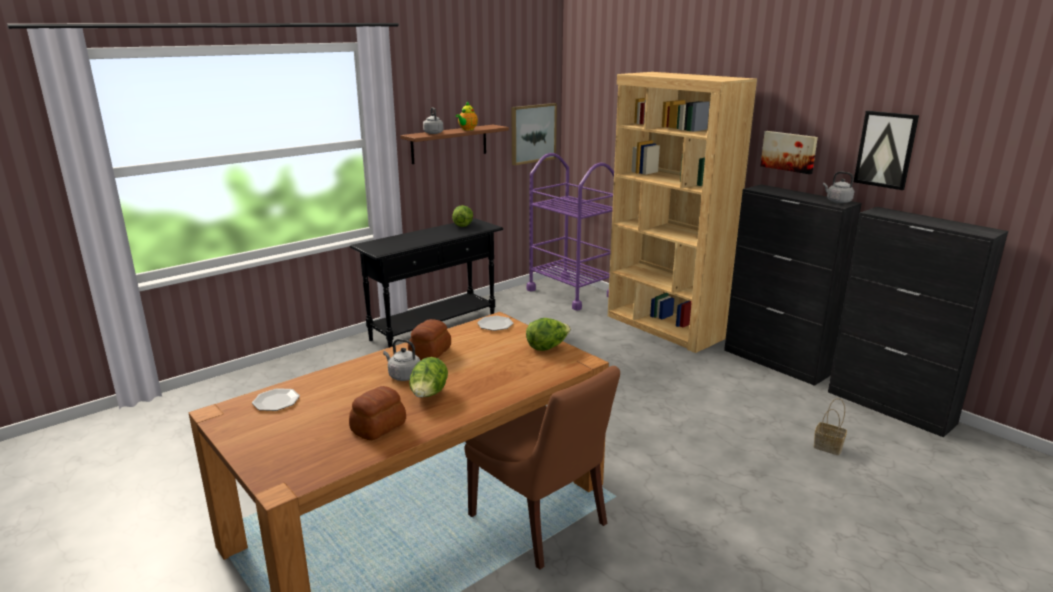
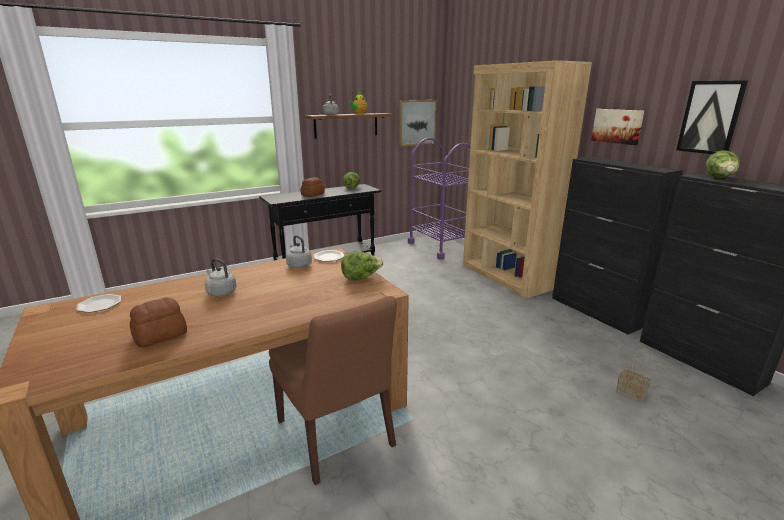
camera: 10 degrees right, 0 degrees up
(428, 395) = (228, 311): lettuce -> lettuce (720, 178)
(429, 353) = (258, 275): bread -> bread (312, 194)
(837, 201) = (659, 168): grey kettle -> grey kettle (298, 265)

